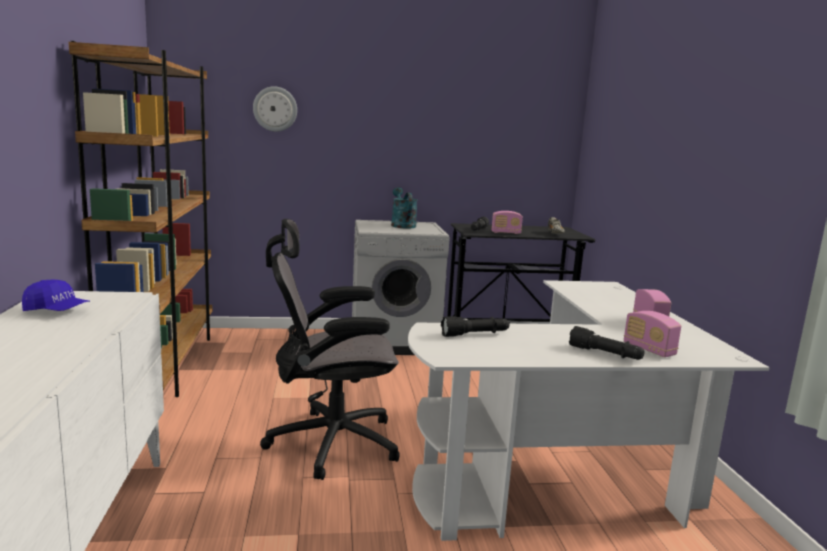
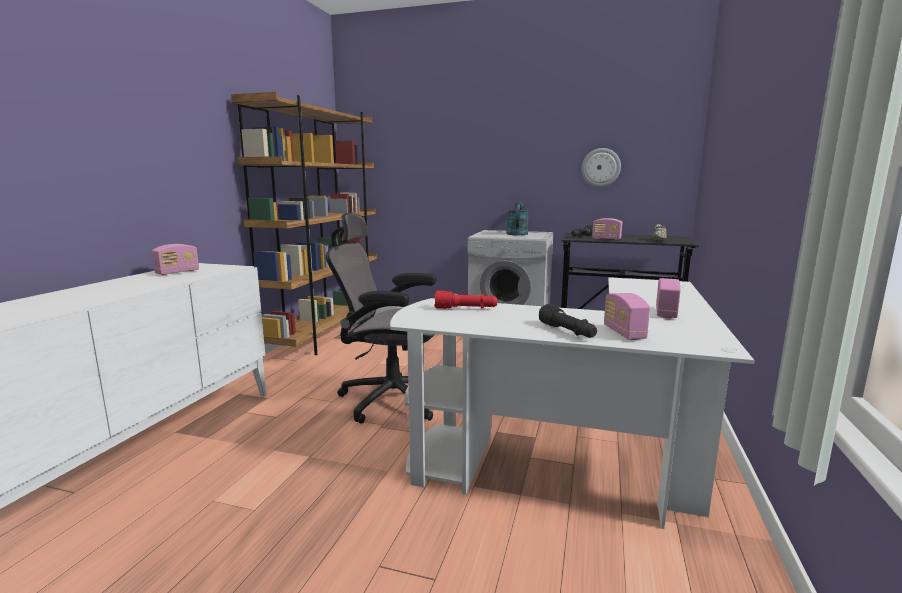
camera: 25 degrees right, 0 degrees up
(57, 311) = (177, 272): blue cap -> radio
(275, 109) = (421, 142): wall clock -> wall clock (601, 167)
(475, 334) = (466, 309): black flashlight -> red flashlight

